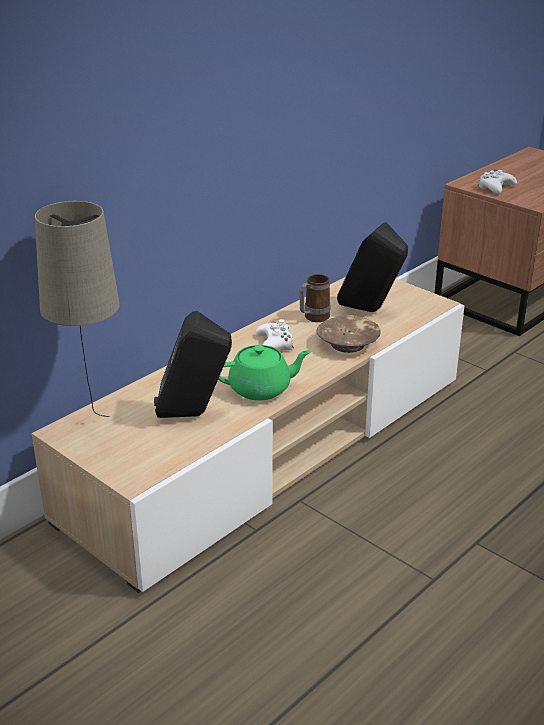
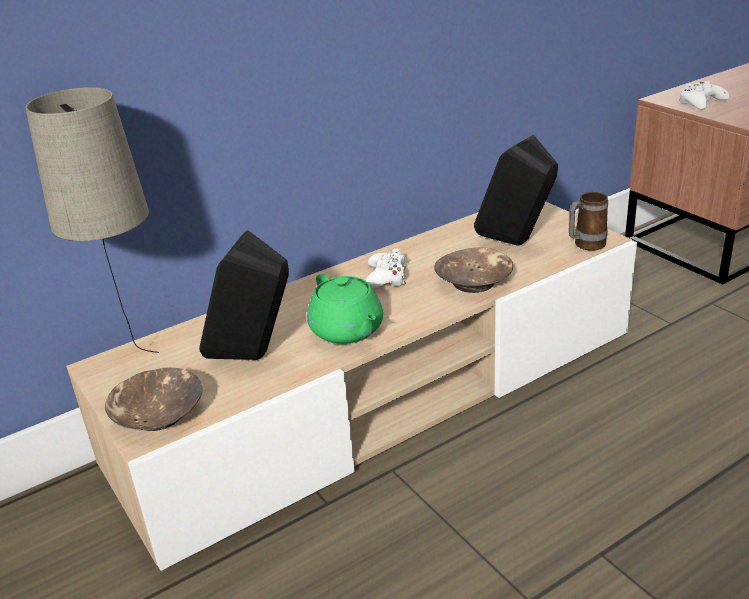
camera: 15 degrees right, 0 degrees up
(136, 463) = (158, 414): none -> brown bowl
(261, 389) = (347, 331): green teapot -> green teapot turned 60 degrees clockwise
(313, 318) = (443, 250): mug -> mug (585, 246)

